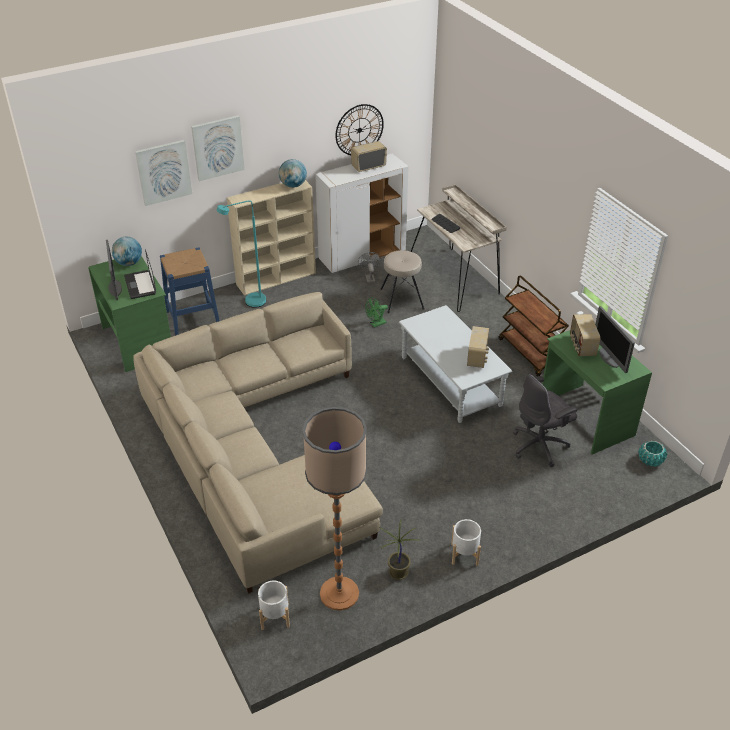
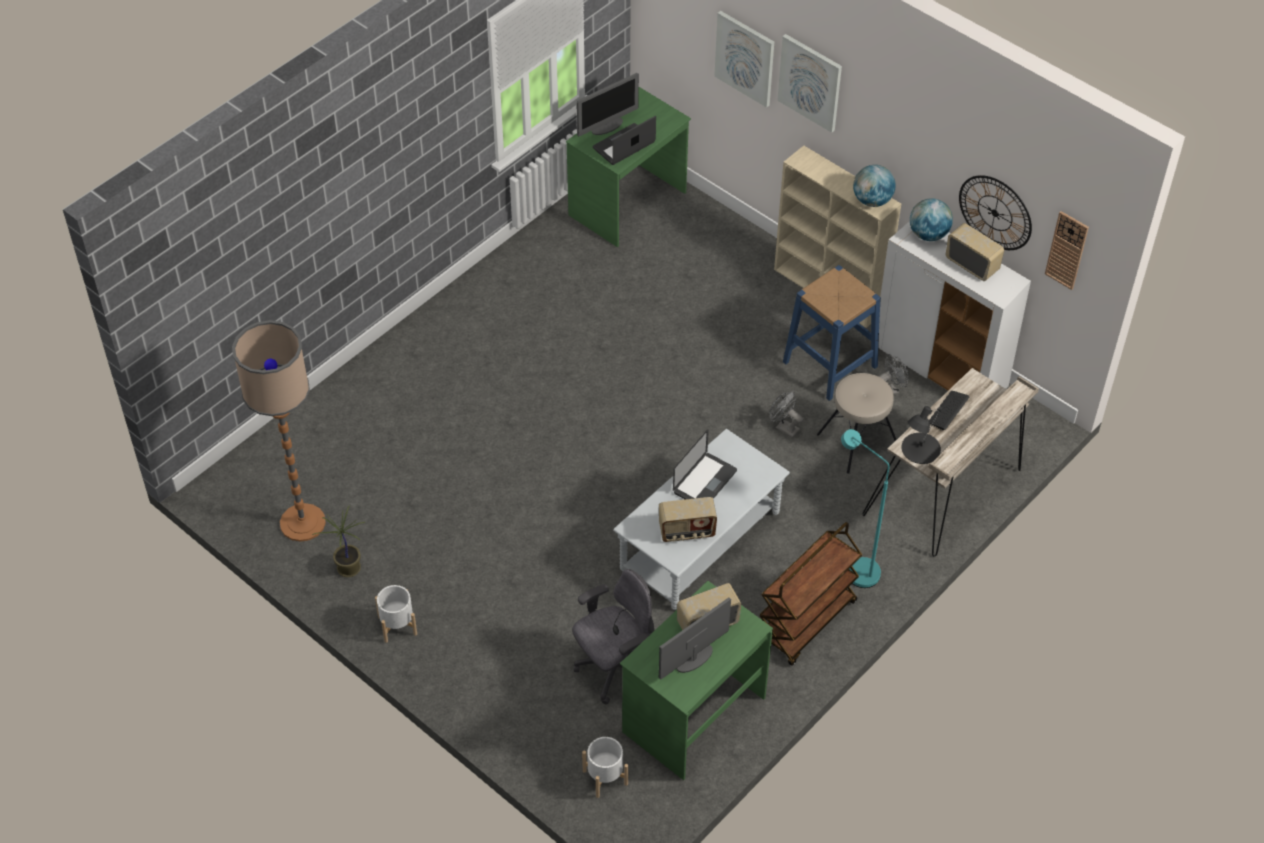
camera: 70 degrees right, 10 degrees up
(129, 263) = (663, 118): globe -> globe (928, 234)
(193, 319) = (697, 237): blue stool -> blue stool (830, 364)
(250, 302) = (761, 281): turquoise floor lamp -> turquoise floor lamp (855, 568)
(256, 449) = (489, 381): beige sofa -> none
(275, 616) = (255, 477): white planter -> white planter (605, 777)
(376, 324) = (784, 428): green fan -> grey fan
(405, 115) = (1067, 250): none -> wall clock
(439, 340) = (704, 481): none -> laptop
(469, 240) = (920, 448): none -> black table lamp
(540, 446) = (615, 669): grey office chair -> grey office chair turned 105 degrees clockwise
(650, 460) = (639, 804): turquoise planter -> none

